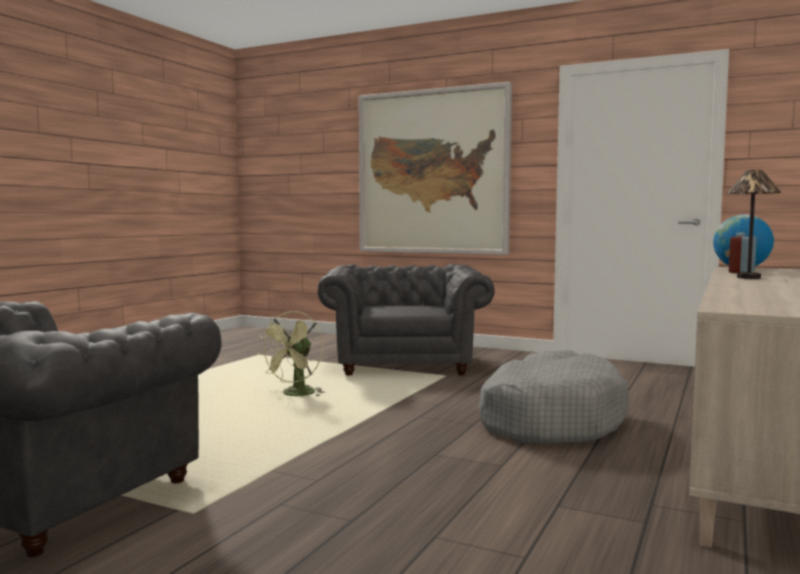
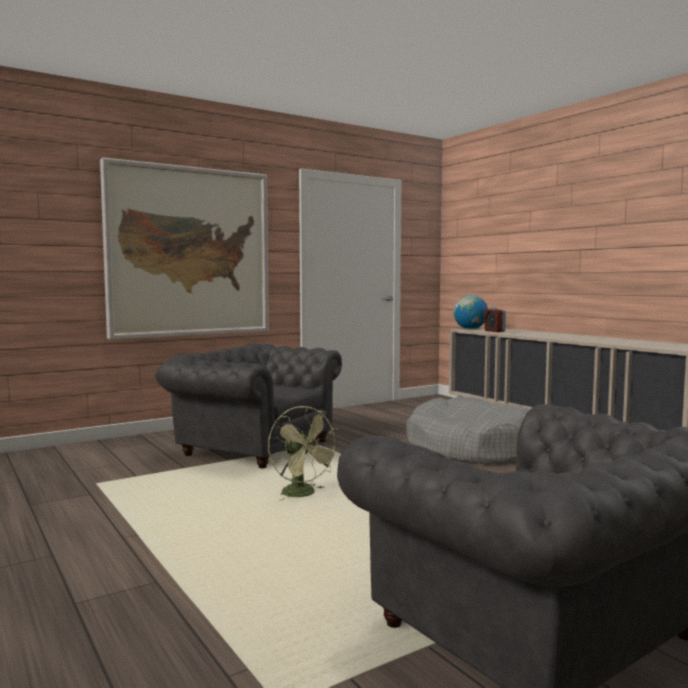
camera: 60 degrees left, 0 degrees up
(749, 278) = (532, 334): table lamp -> none

